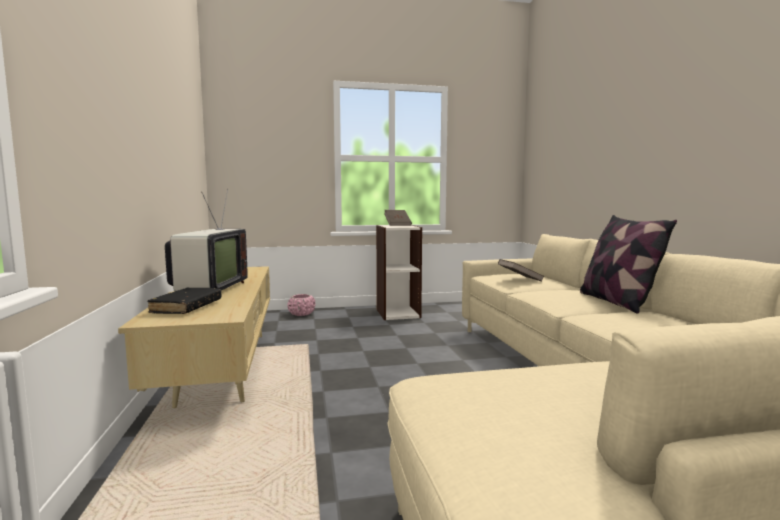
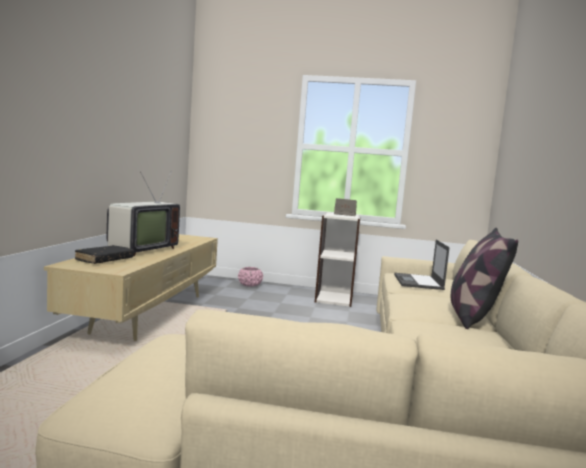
camera: 20 degrees right, 0 degrees up
(520, 280) = (418, 282): brown book -> laptop

